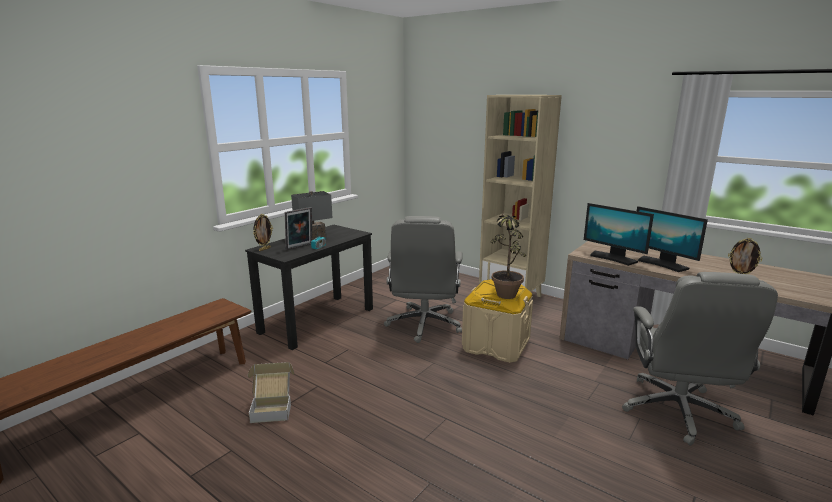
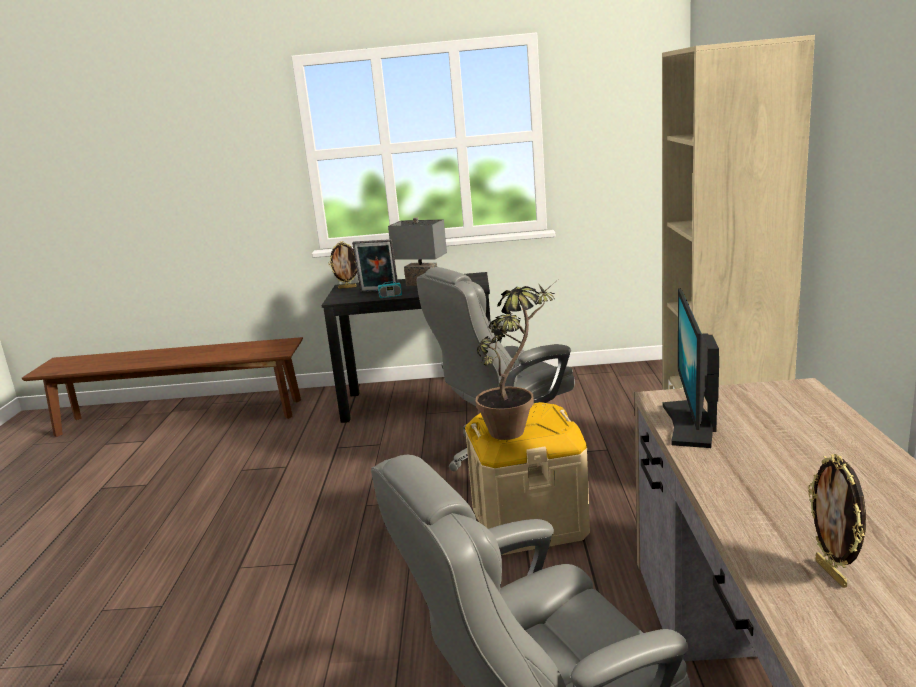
camera: 55 degrees right, 0 degrees up
(272, 408) = (226, 467): cardboard box -> none
(662, 264) = (754, 470): monitor -> none

